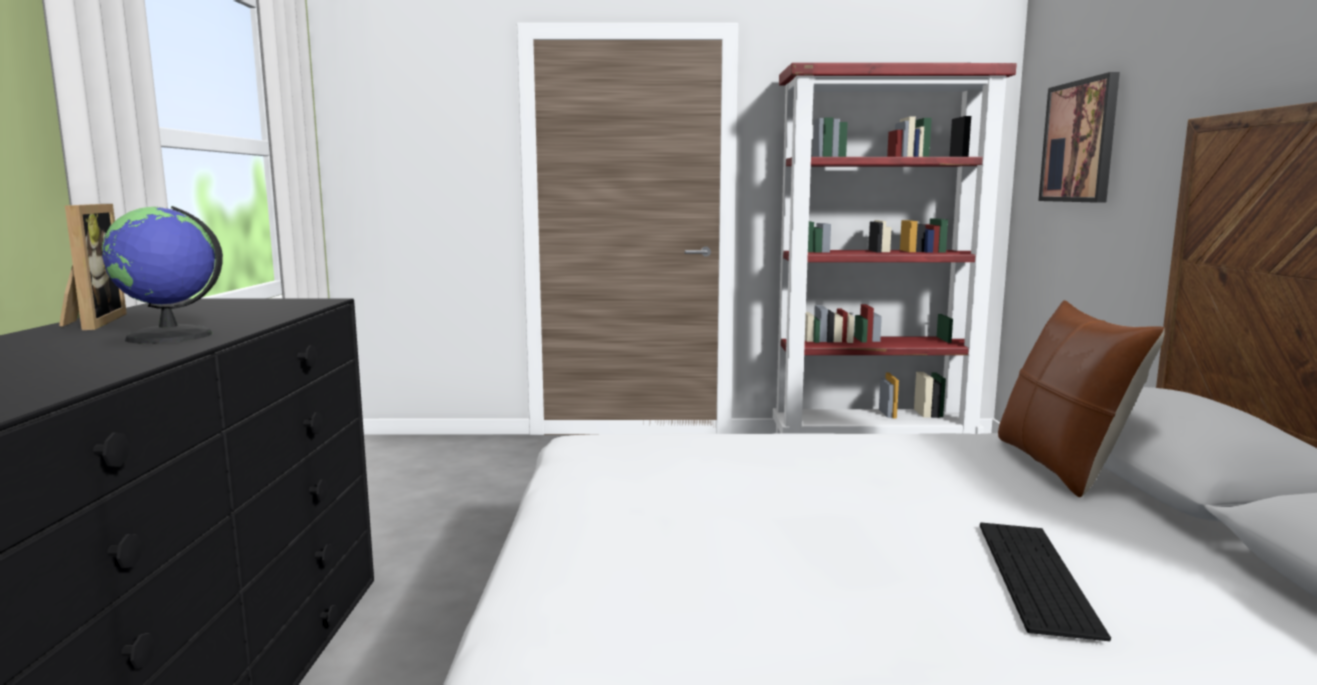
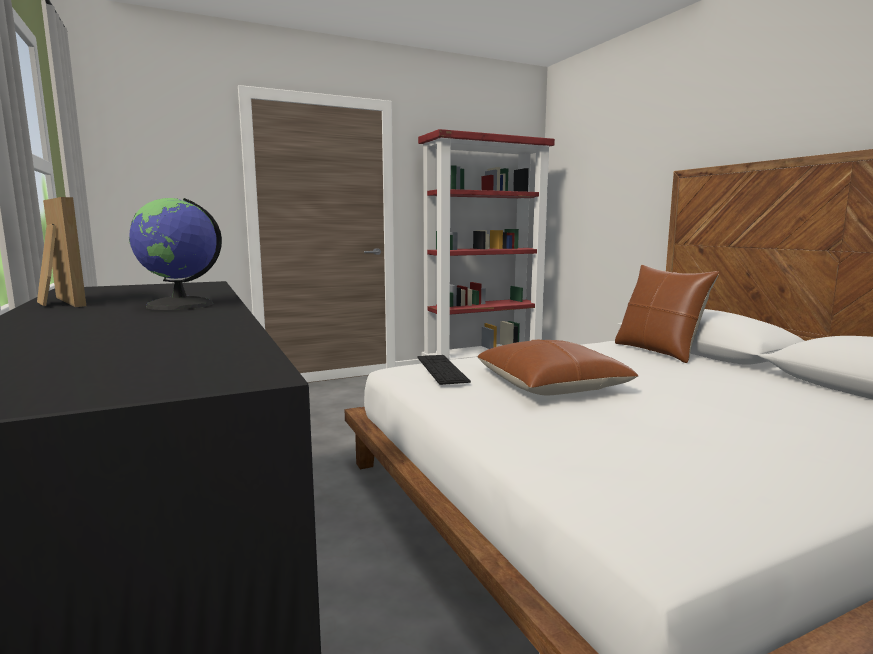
camera: 25 degrees left, 0 degrees up
(754, 501) = (551, 385): none -> brown pillow
(1035, 575) = (722, 395): keyboard -> keyboard (441, 369)
(1079, 142) = (592, 184): picture -> none

